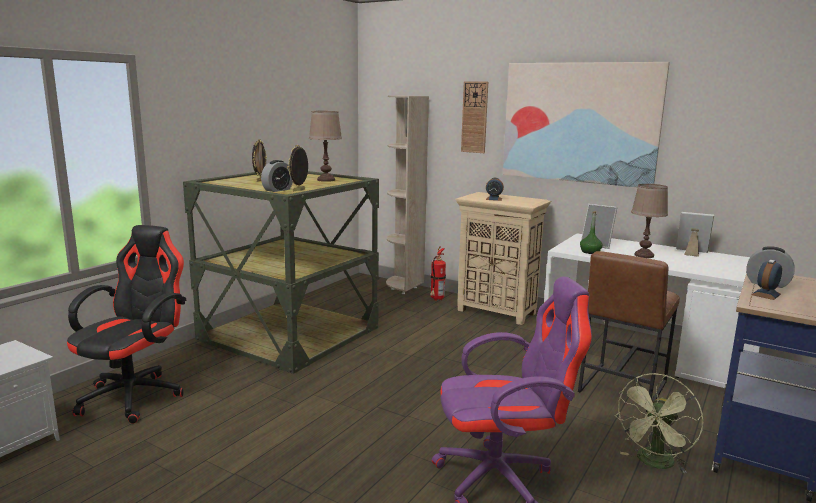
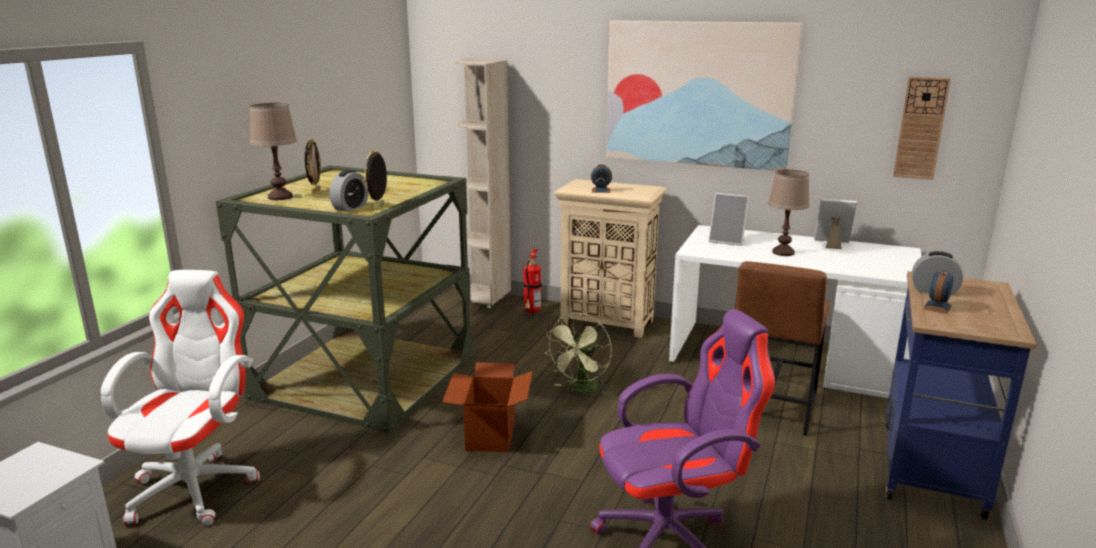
camera: 10 degrees left, 5 degrees up
(137, 395) = (198, 485): black office chair -> white office chair
(326, 180) = (400, 184): brown table lamp -> brown table lamp (280, 197)
(372, 383) = (489, 435): none -> cardboard box
(474, 117) = (567, 87): wall clock -> wall clock (921, 128)
(590, 252) = (723, 252): green bottle -> none
(654, 464) = (826, 497): green fan -> green fan (581, 390)

